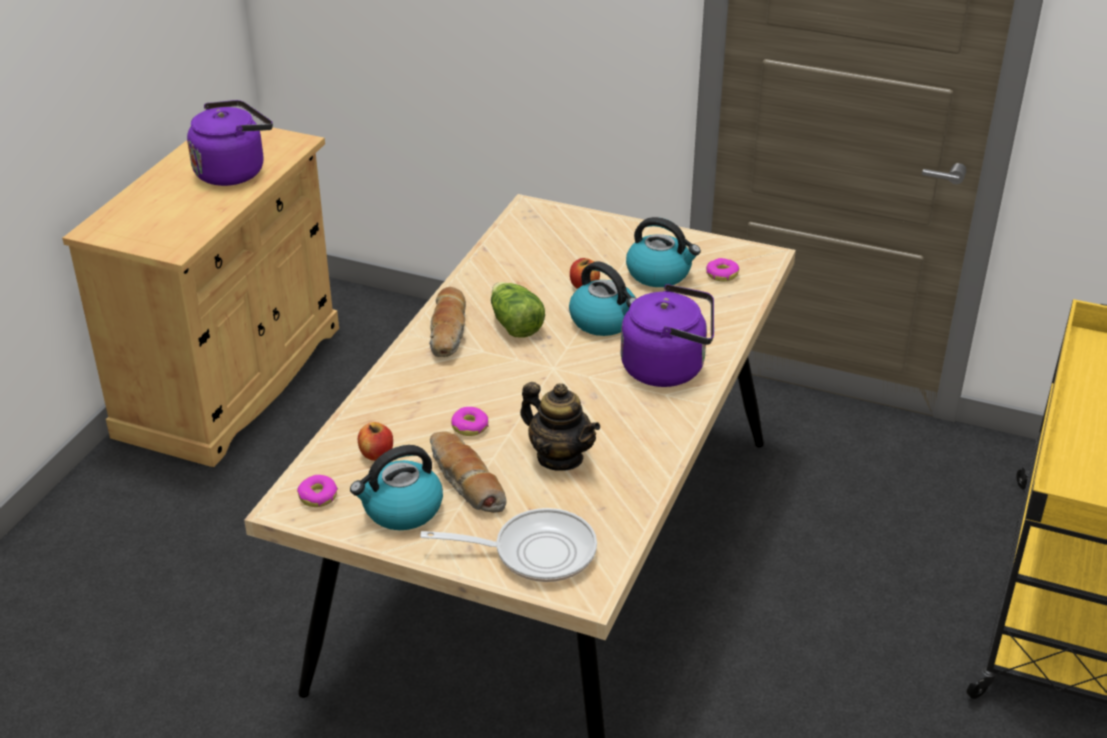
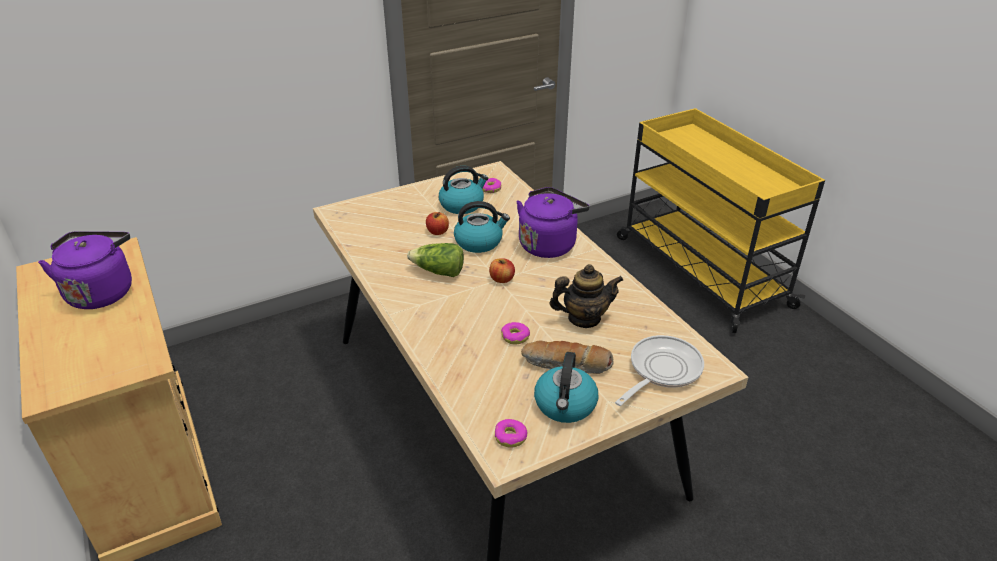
camera: 50 degrees left, 0 degrees up
(376, 454) = (496, 388): apple -> apple (502, 279)
(449, 332) = (411, 298): bread -> none

